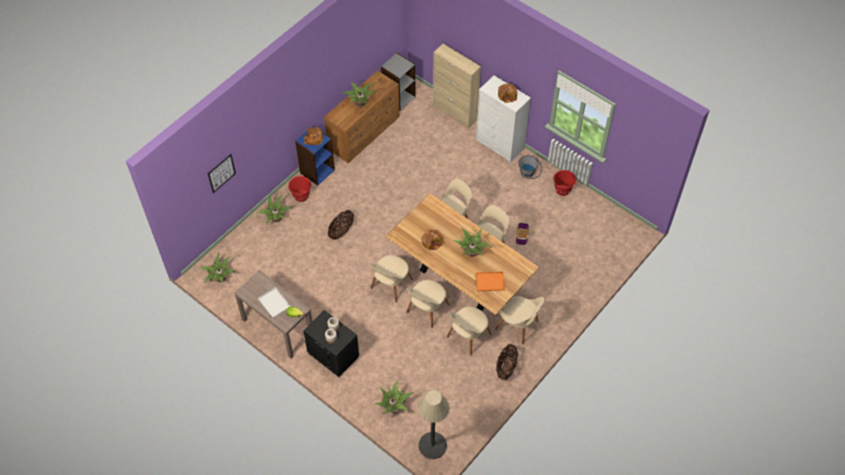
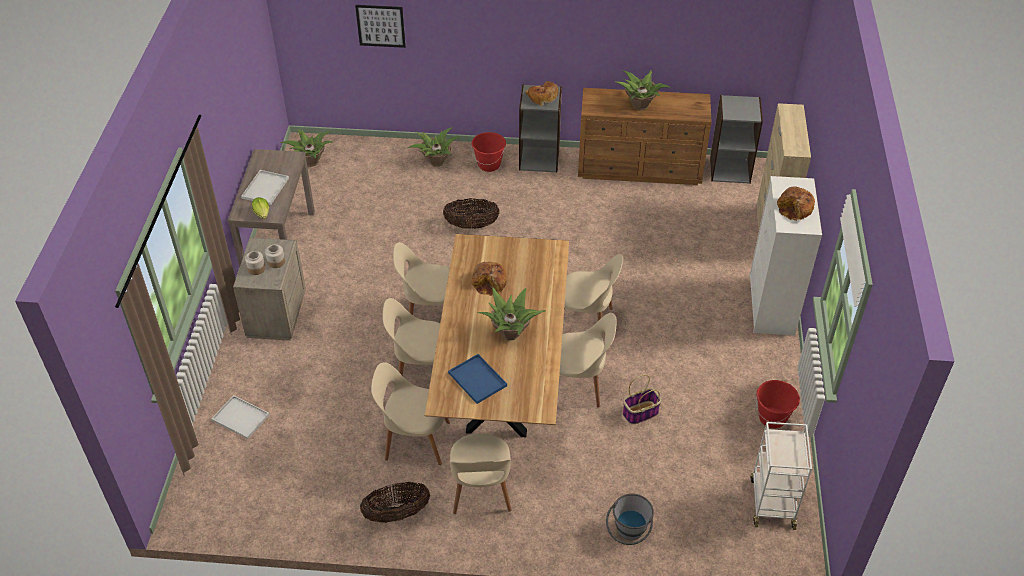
camera: 55 degrees right, 10 degrees down
(317, 171) = (539, 158): blue bookcase -> grey bookcase
(332, 355) = (275, 315): black nightstand -> beige nightstand
(394, 406) = (239, 417): potted plant -> white tray
(432, 445) = (203, 494): floor lamp -> none
(490, 281) = (478, 380): orange tray -> blue tray
(528, 175) = (755, 364): grey bucket -> grey bucket (628, 534)
(604, 221) = (772, 502): none -> white cart

